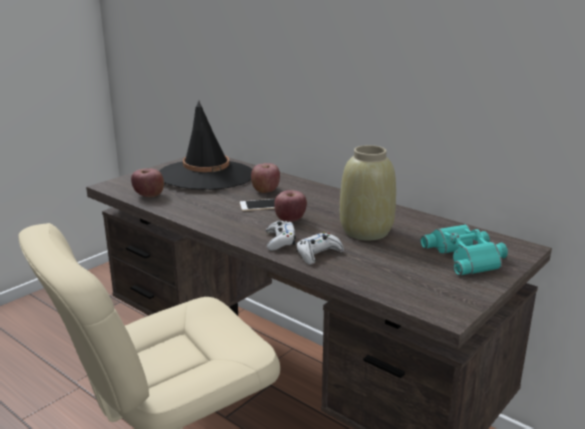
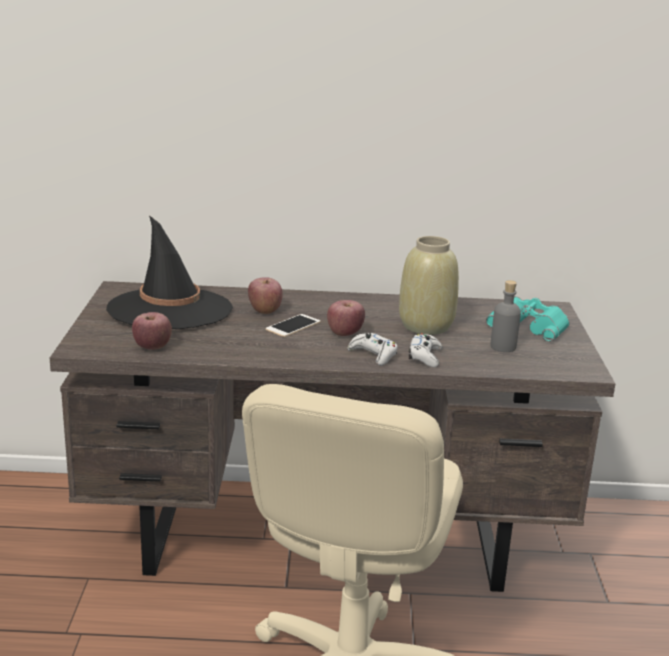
camera: 40 degrees left, 0 degrees up
(403, 267) = (503, 347): none -> grey bottle

